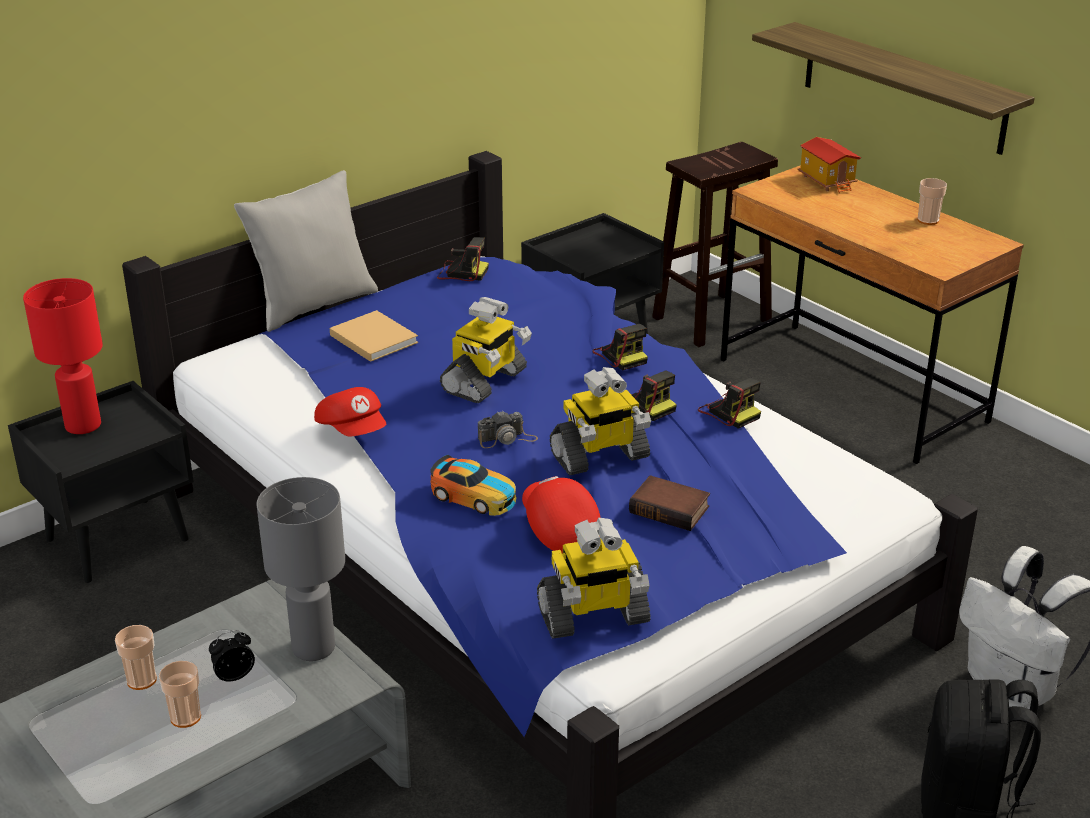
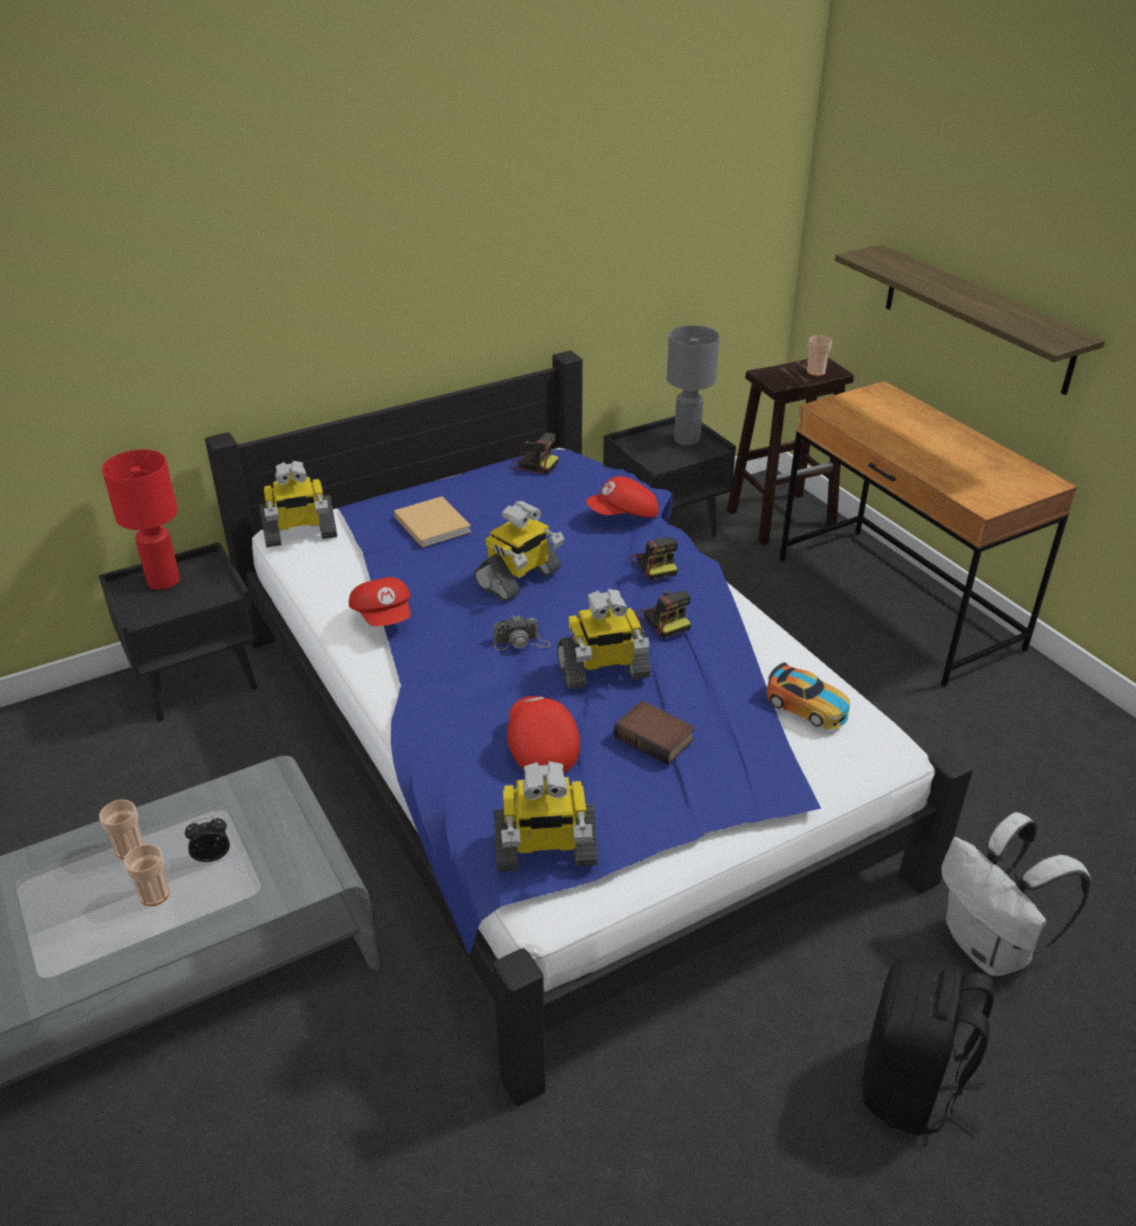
camera: 10 degrees right, 5 degrees up
(229, 362) = (300, 534): none -> toy robot
(312, 648) = (292, 835): grey table lamp -> grey table lamp (686, 440)
(313, 305) = (391, 484): grey pillow -> none
(474, 496) = (471, 700): toy car -> toy car (807, 705)
(574, 313) = (624, 515): none -> red cap
(729, 412) = (743, 635): camera -> none
(827, 181) = (895, 403): toy house -> none
(928, 220) = (985, 452): cup -> cup (816, 372)

